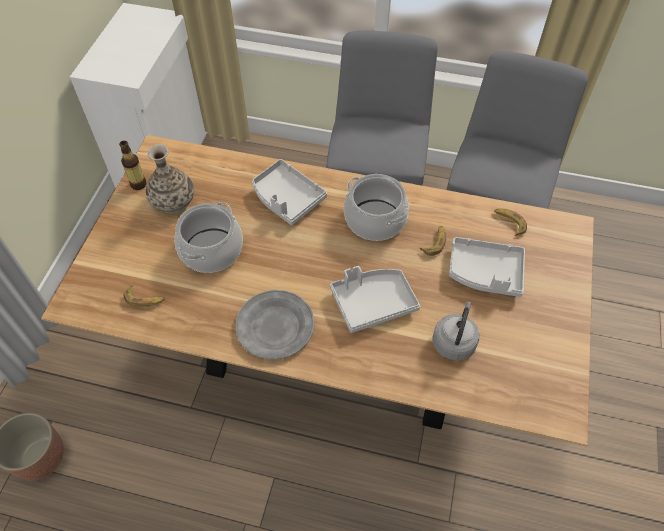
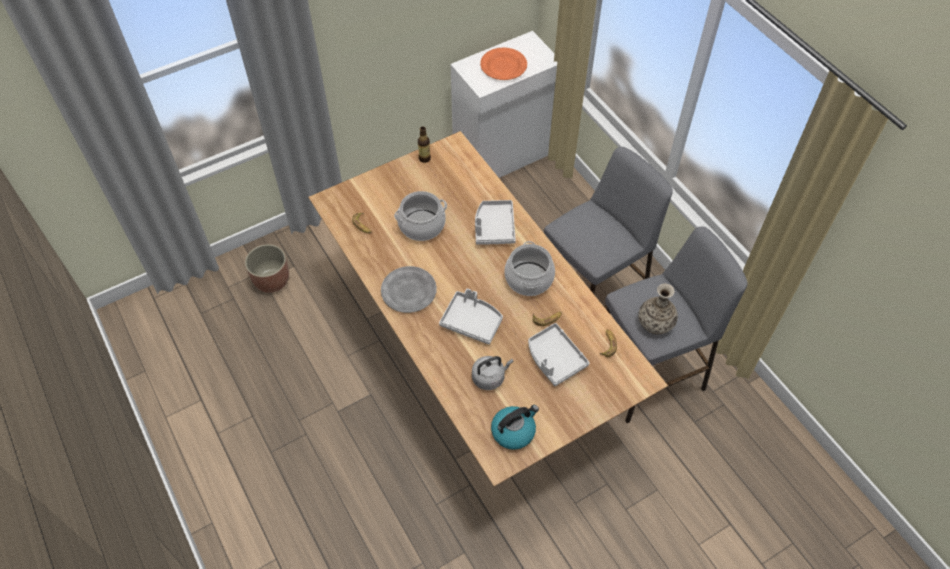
camera: 45 degrees right, 0 degrees up
(131, 47) = (504, 66): none -> orange plate
(173, 201) = (432, 182): vase -> vase (655, 323)
(537, 373) = (513, 431): none -> kettle

